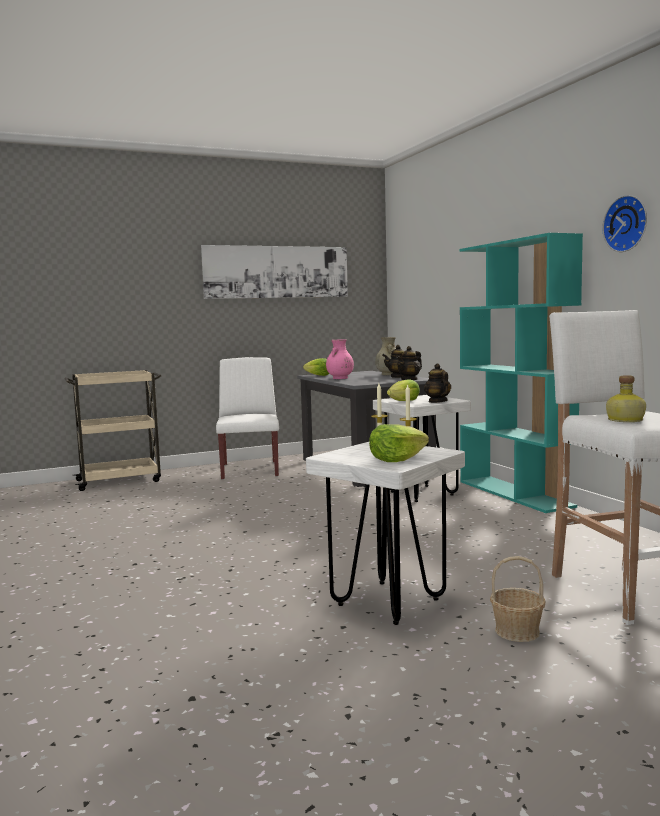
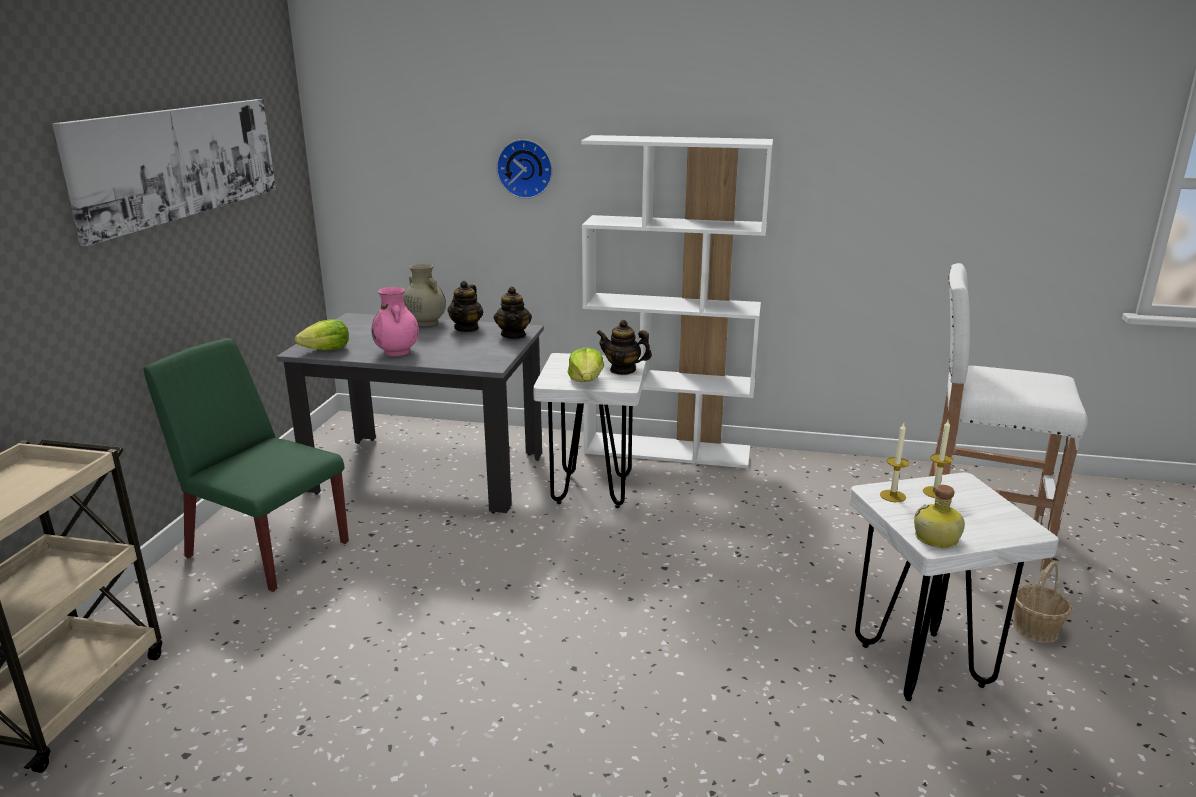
camera: 55 degrees left, 15 degrees up
(250, 470) = (266, 549): white chair -> green chair
(396, 459) = (989, 517): lettuce -> none
(515, 493) = (668, 450): turquoise bookcase -> white bookcase
(624, 420) = (1032, 393): bottle -> bottle (937, 539)
(627, 224) = (836, 136): wall clock -> wall clock (525, 168)

